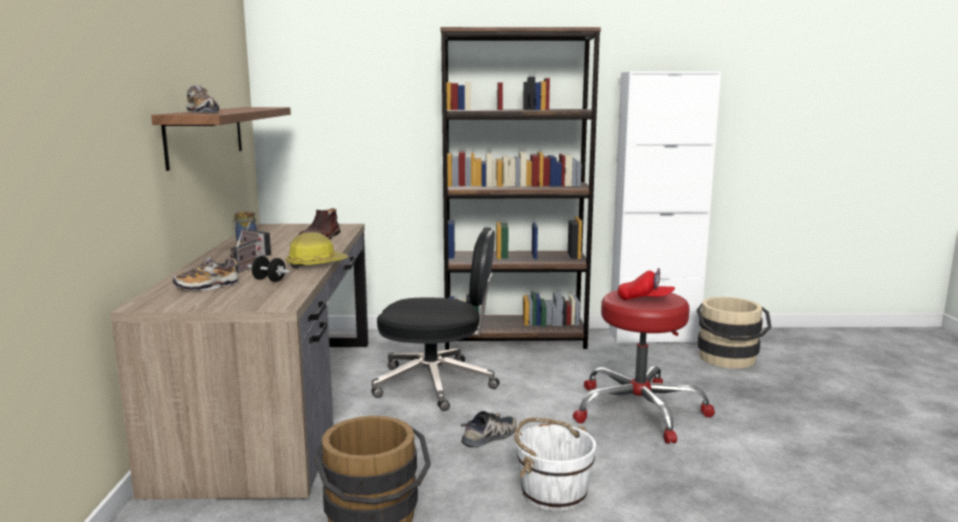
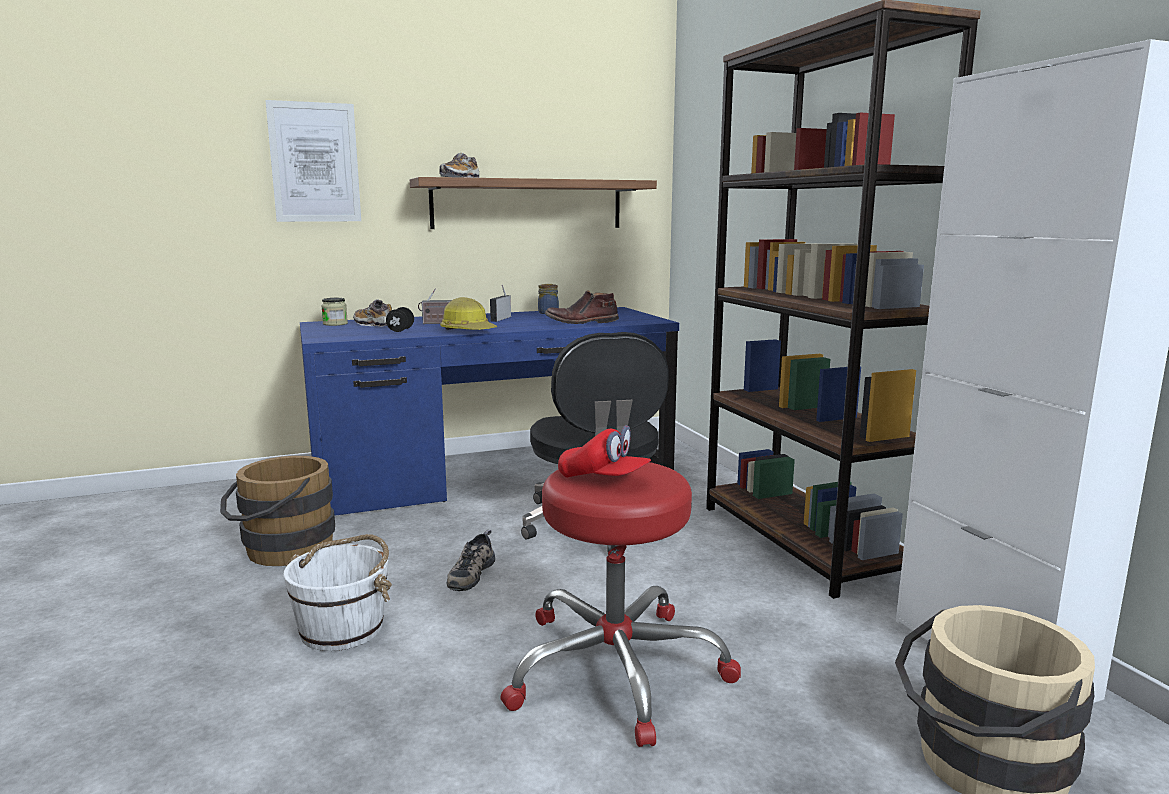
camera: 70 degrees right, 0 degrees up
(95, 99) = (315, 162): none -> picture
(168, 299) = (335, 324): none -> jar
(279, 405) = (493, 472): brown desk -> blue desk
(490, 437) = (470, 573): shoe -> shoe turned 75 degrees clockwise
(645, 300) = (603, 479): red cap -> red cap turned 60 degrees counterclockwise

